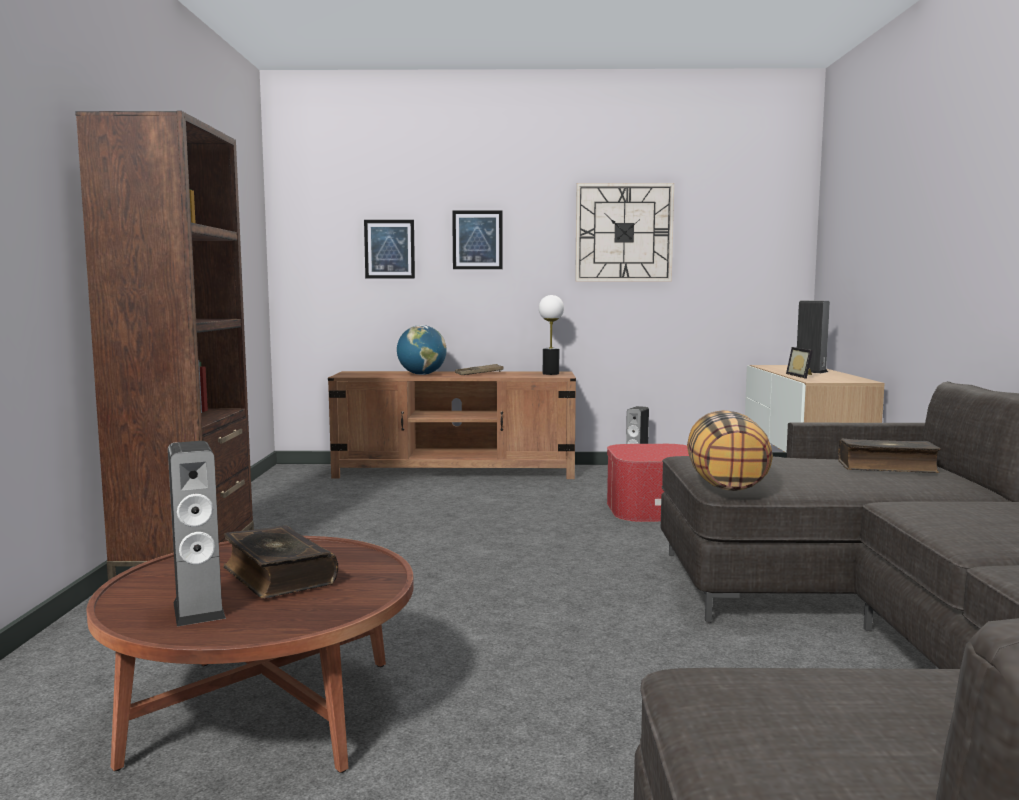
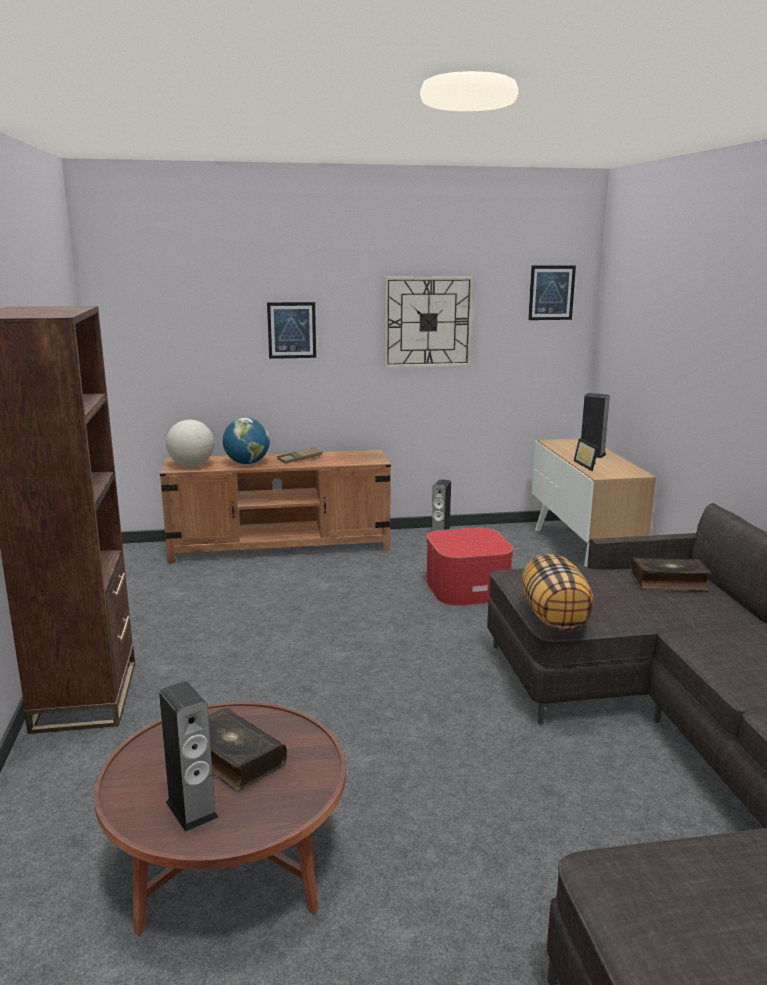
camera: 10 degrees left, 10 degrees up
(363, 374) = (191, 465): none -> globe
(389, 249) = (206, 340): picture -> picture (551, 292)
(550, 374) = (365, 456): table lamp -> none

